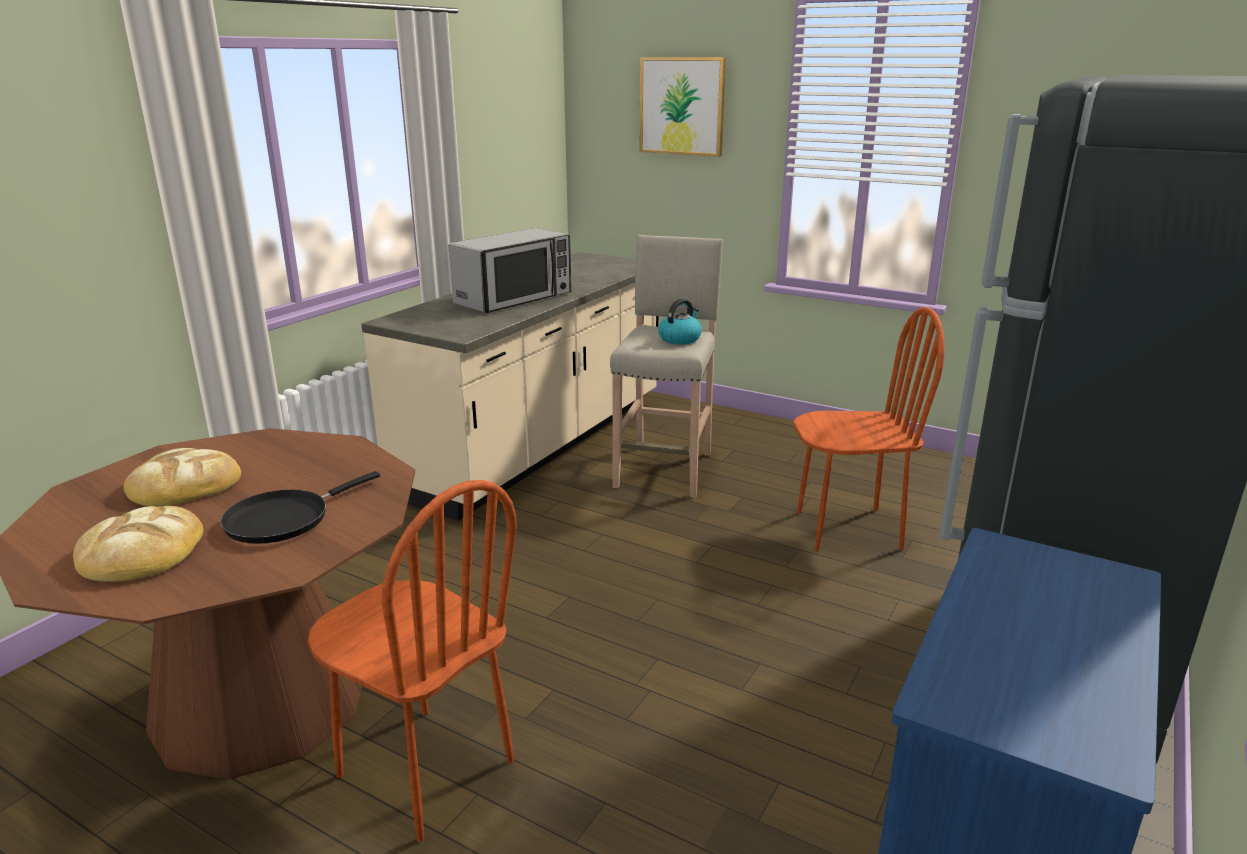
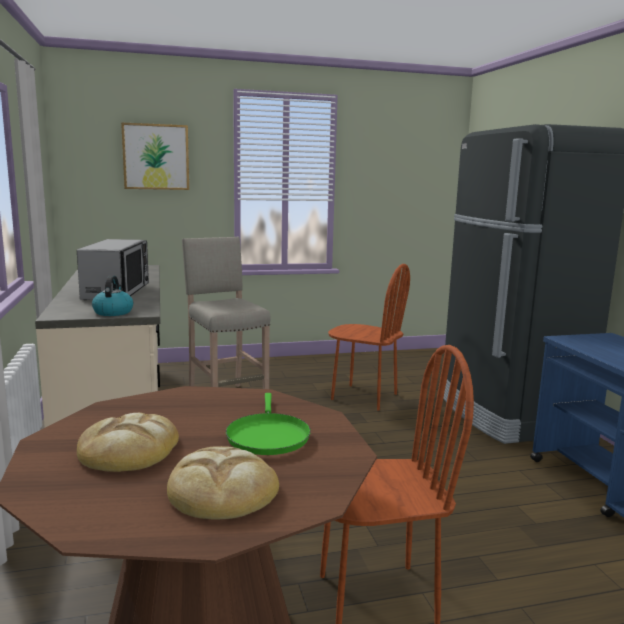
camera: 45 degrees left, 10 degrees down
(284, 519) = (267, 436): black frying pan -> green frying pan
(680, 339) = (237, 303): kettle -> kettle (113, 312)
(848, 529) = (364, 397): brown chair -> brown chair turned 75 degrees clockwise

